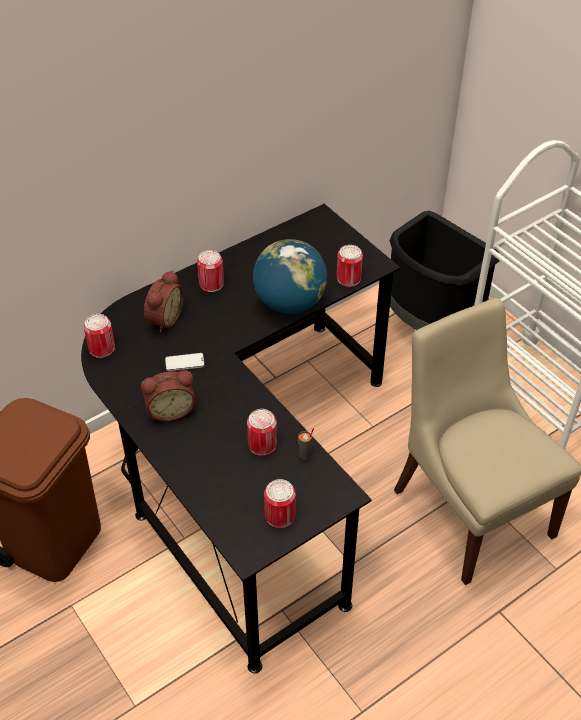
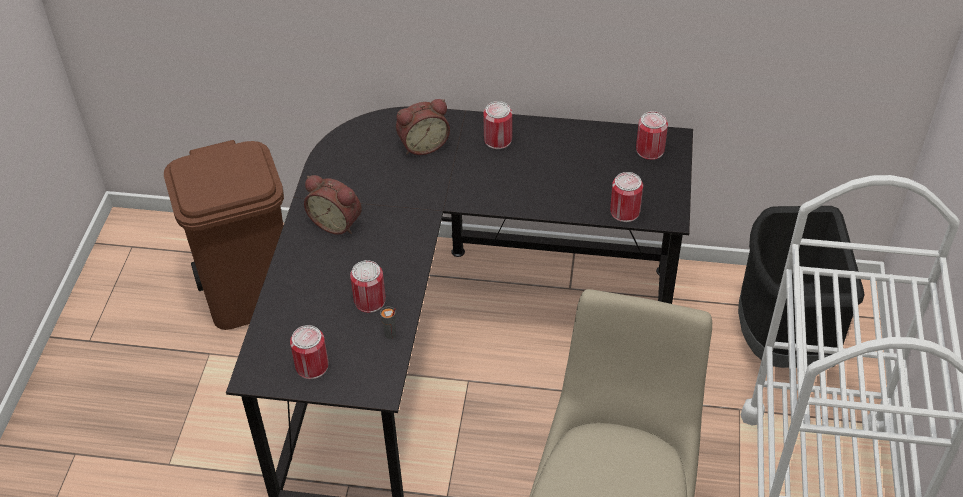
camera: 45 degrees right, 0 degrees up
(102, 348) = (348, 138): can -> can (650, 150)
(184, 363) = (394, 192): phone -> none
(289, 303) = (542, 199): globe -> none

